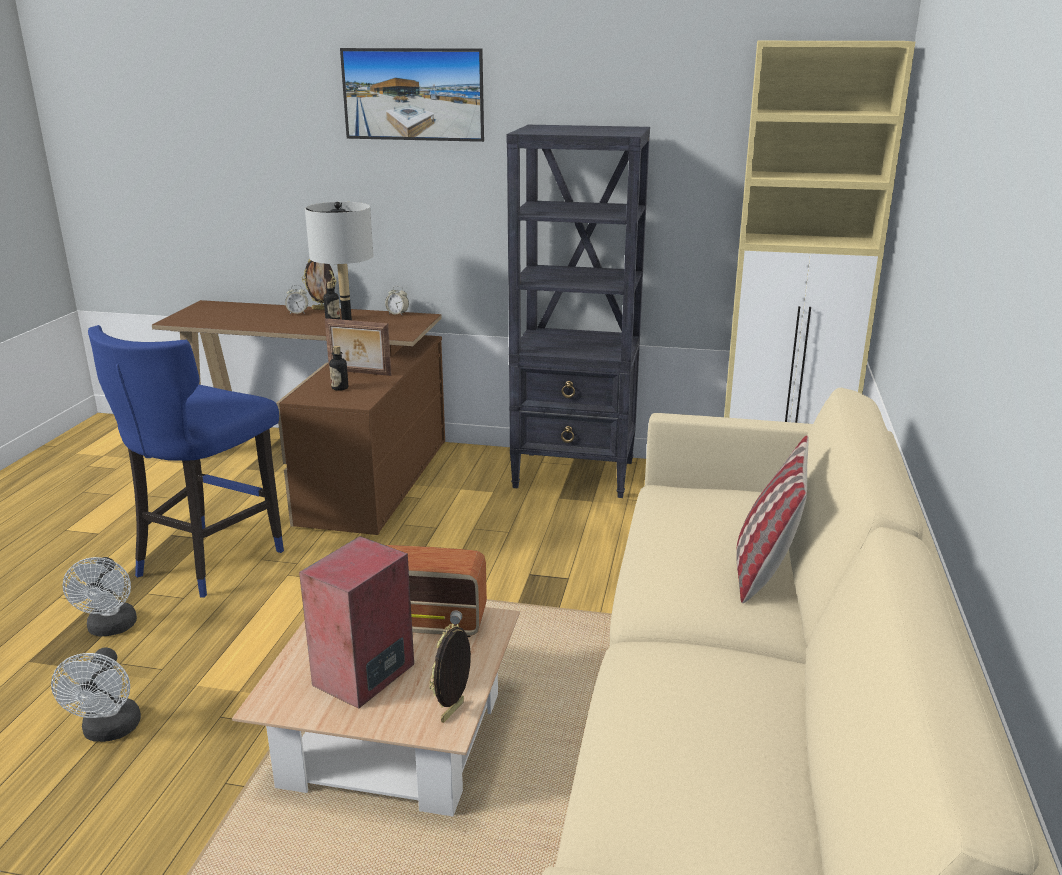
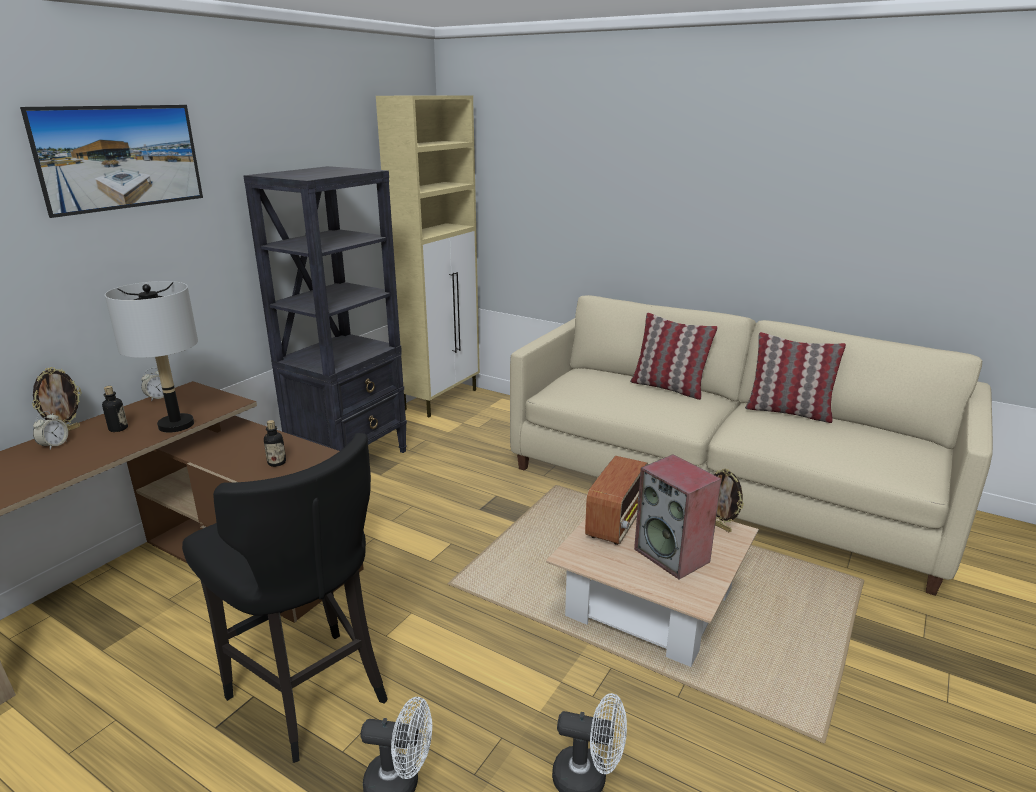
camera: 70 degrees left, 0 degrees up
(209, 560) = (309, 693): blue stool -> black stool
(359, 373) = (246, 449): picture frame -> none
(783, 705) = (788, 412): none -> pillow

